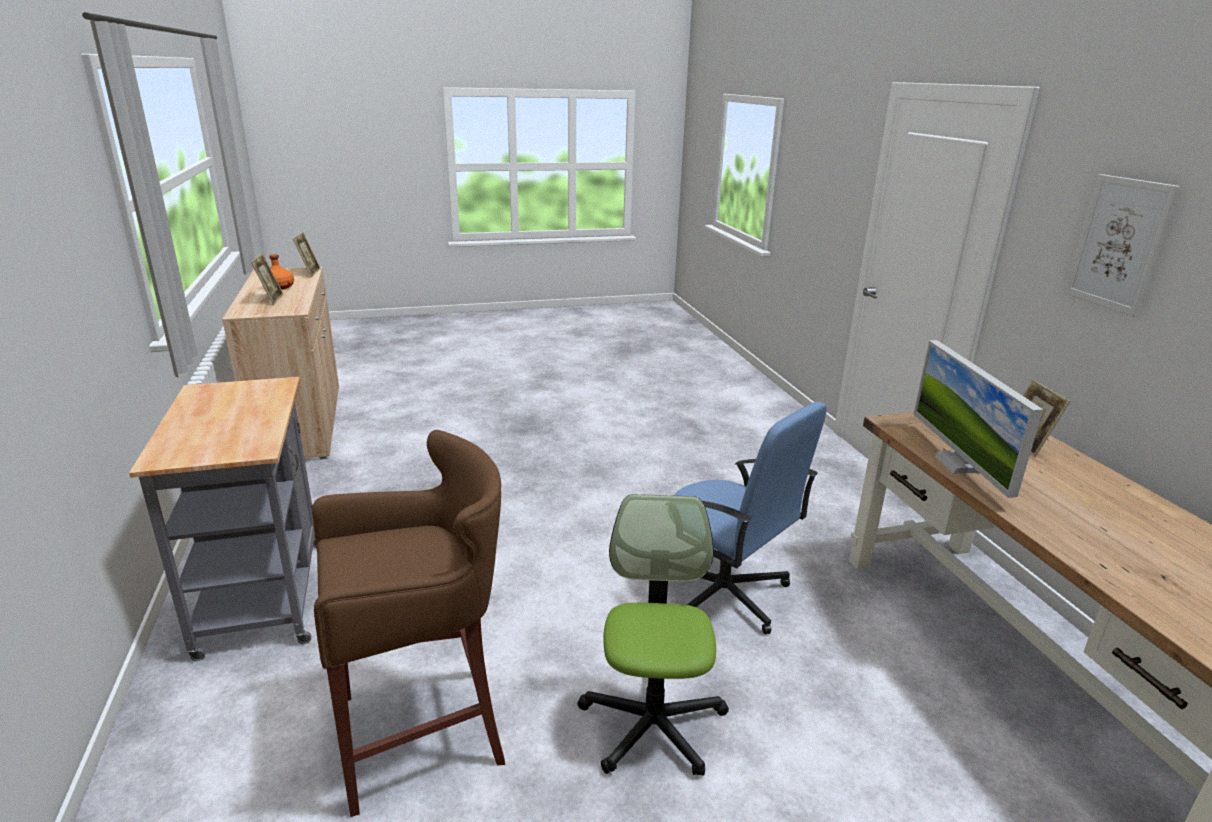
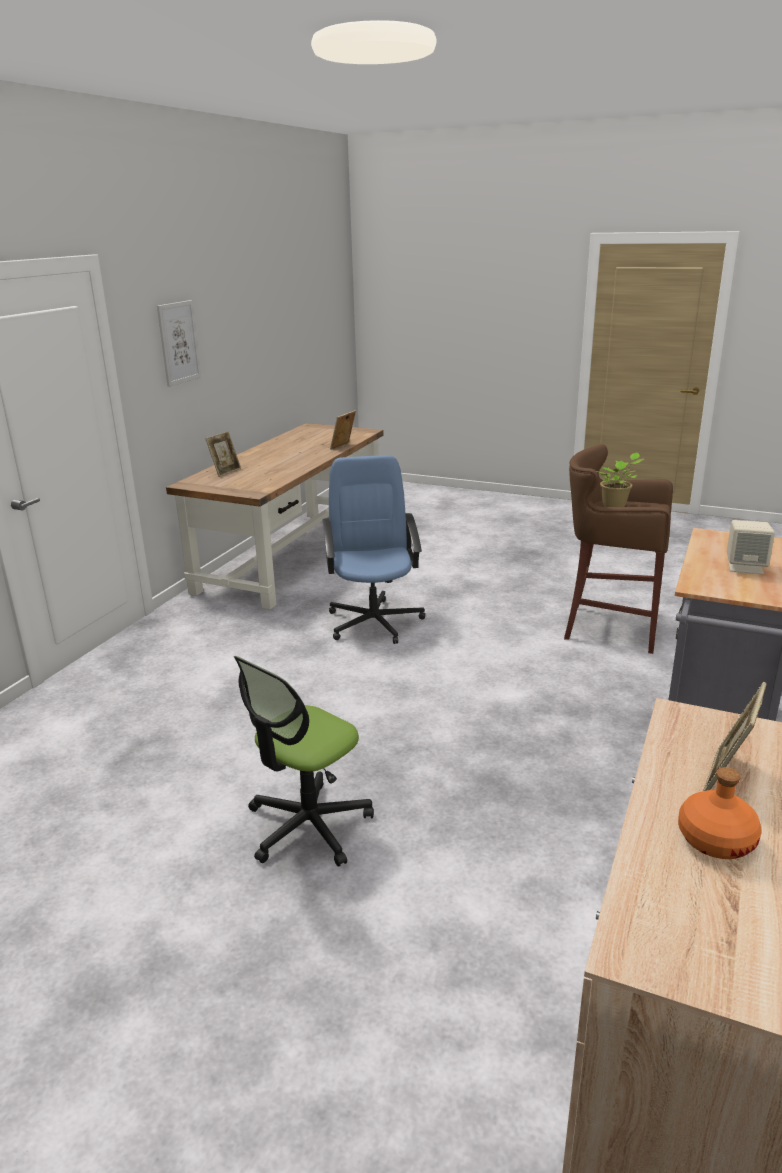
camera: 140 degrees left, 0 degrees up
(222, 413) = (745, 567): none -> beige speaker
(309, 273) = (630, 921): picture frame -> picture frame (343, 447)
(417, 560) = (616, 505): none -> potted plant
(652, 723) = (490, 595): office chair -> office chair (308, 826)
(958, 464) = (285, 474): monitor -> none

